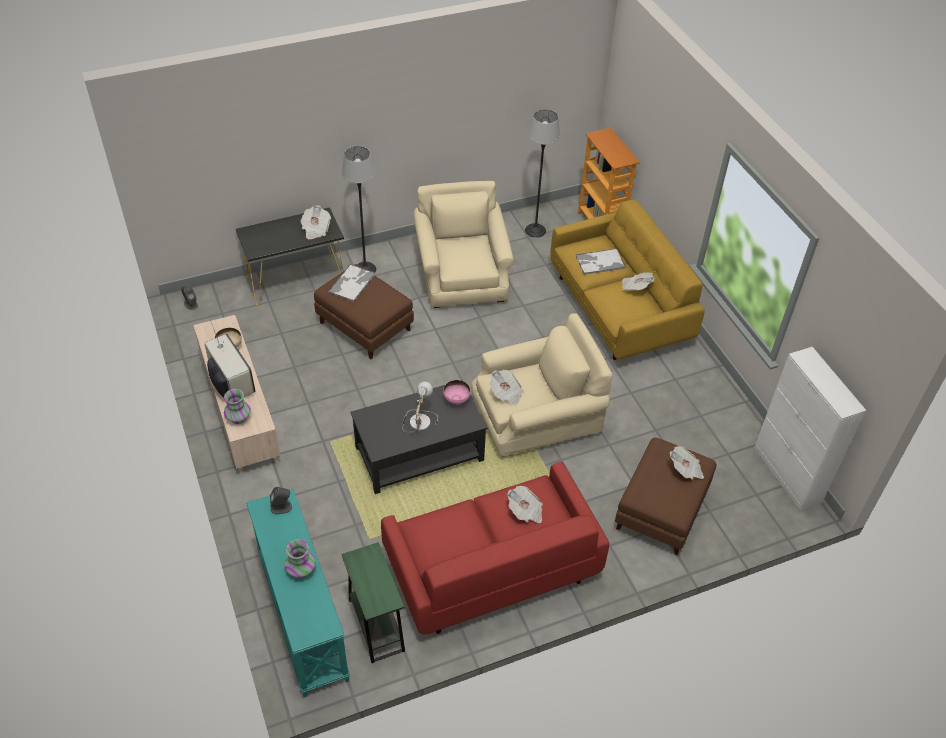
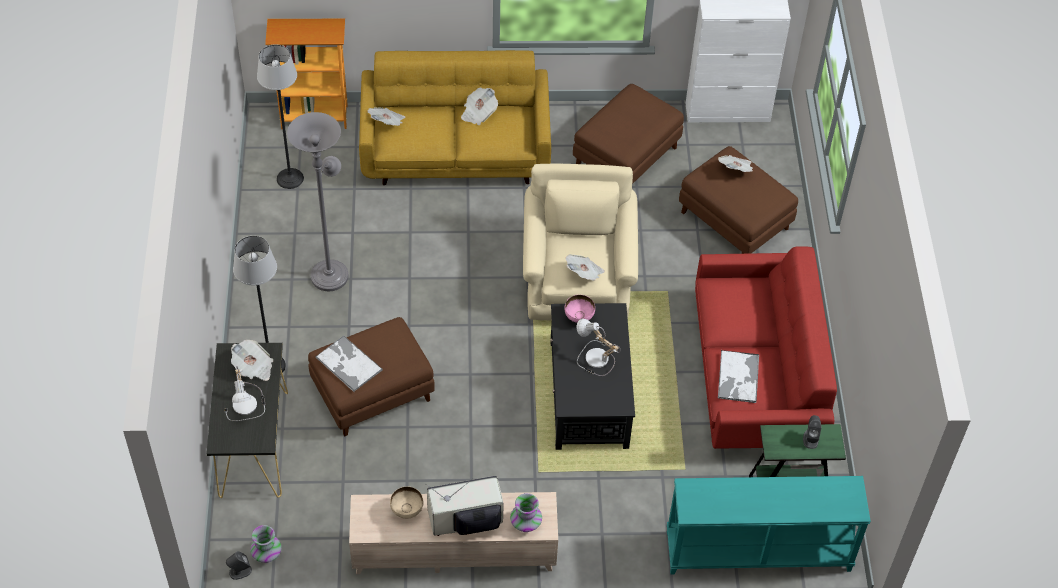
camera: 70 degrees left, 5 degrees up
(281, 507) = (697, 493): grey speaker -> grey speaker (810, 439)
(282, 236) = (247, 406): none -> table lamp
(301, 570) = (780, 493): vase -> vase (266, 554)
(462, 274) = (330, 272): beige armchair -> grey floor lamp
(525, 511) = (741, 307): newspaper -> newspaper (387, 123)
(599, 262) = (425, 128): tray -> tray (738, 377)
(685, 414) = (626, 156): none -> brown ottoman

